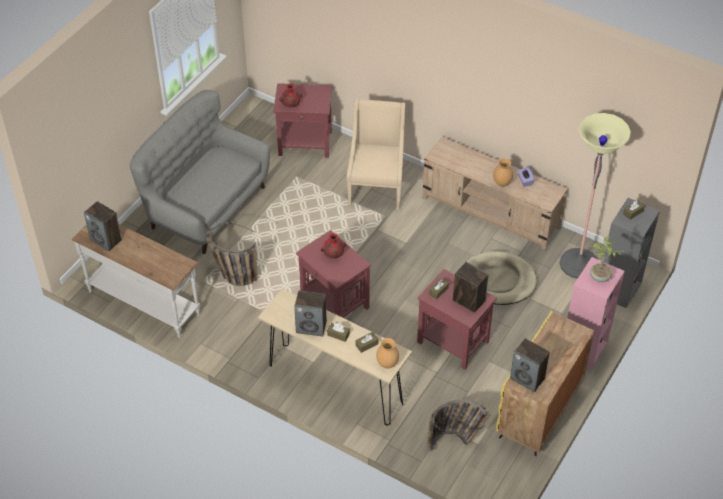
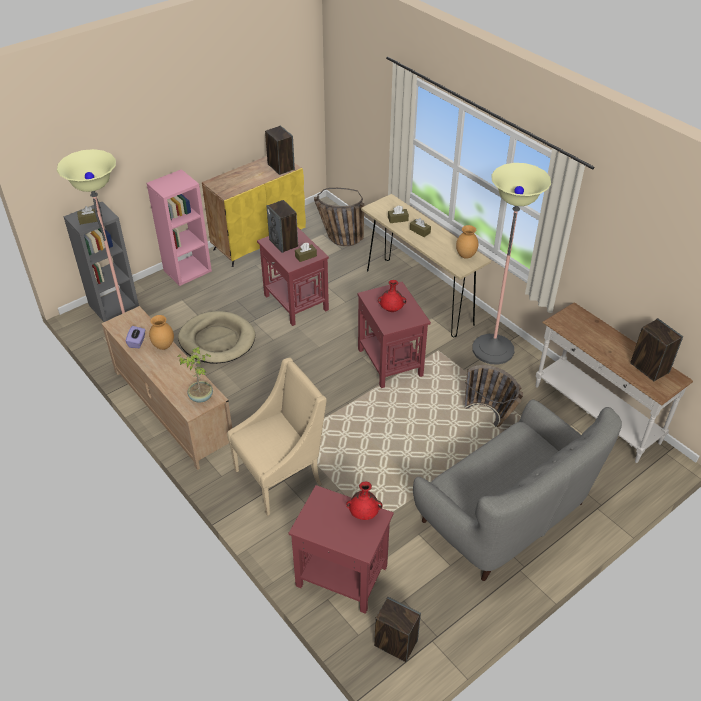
camera: 160 degrees left, 5 degrees down
(245, 342) = (493, 349): none -> floor lamp
(311, 326) = (442, 242): speaker -> speaker (395, 643)
(376, 188) = (281, 476): beige armchair -> beige armchair turned 150 degrees counterclockwise
(387, 363) = (386, 204): brown vase -> brown vase (465, 256)
(600, 277) = (171, 182): potted plant -> potted plant (201, 396)

